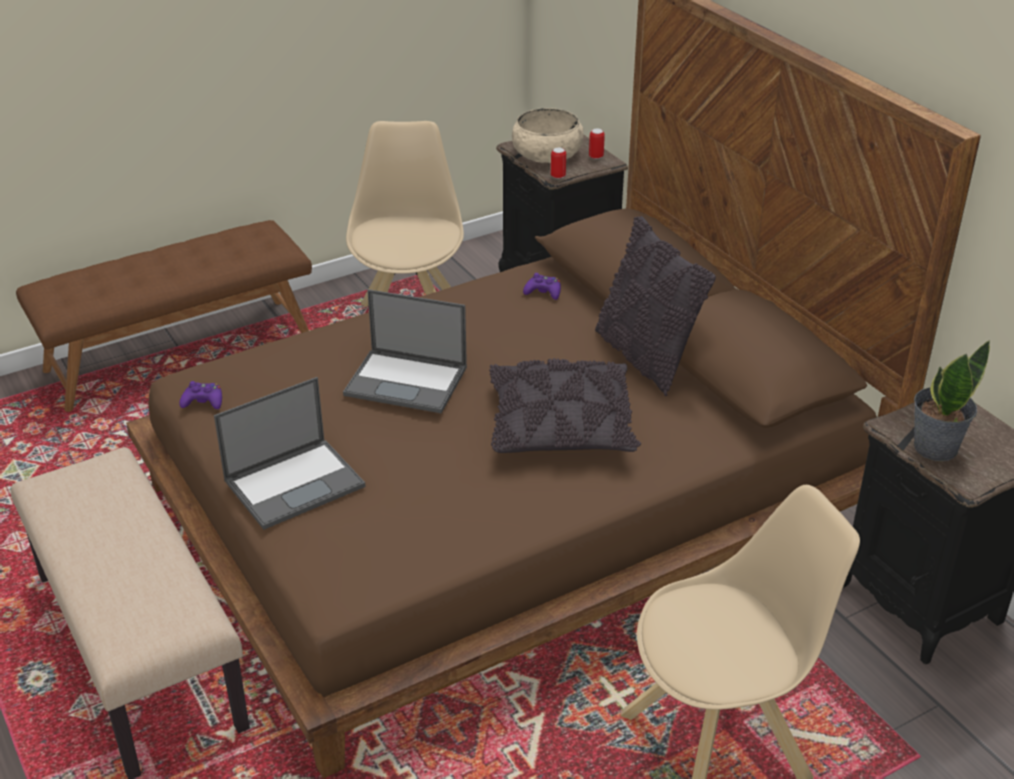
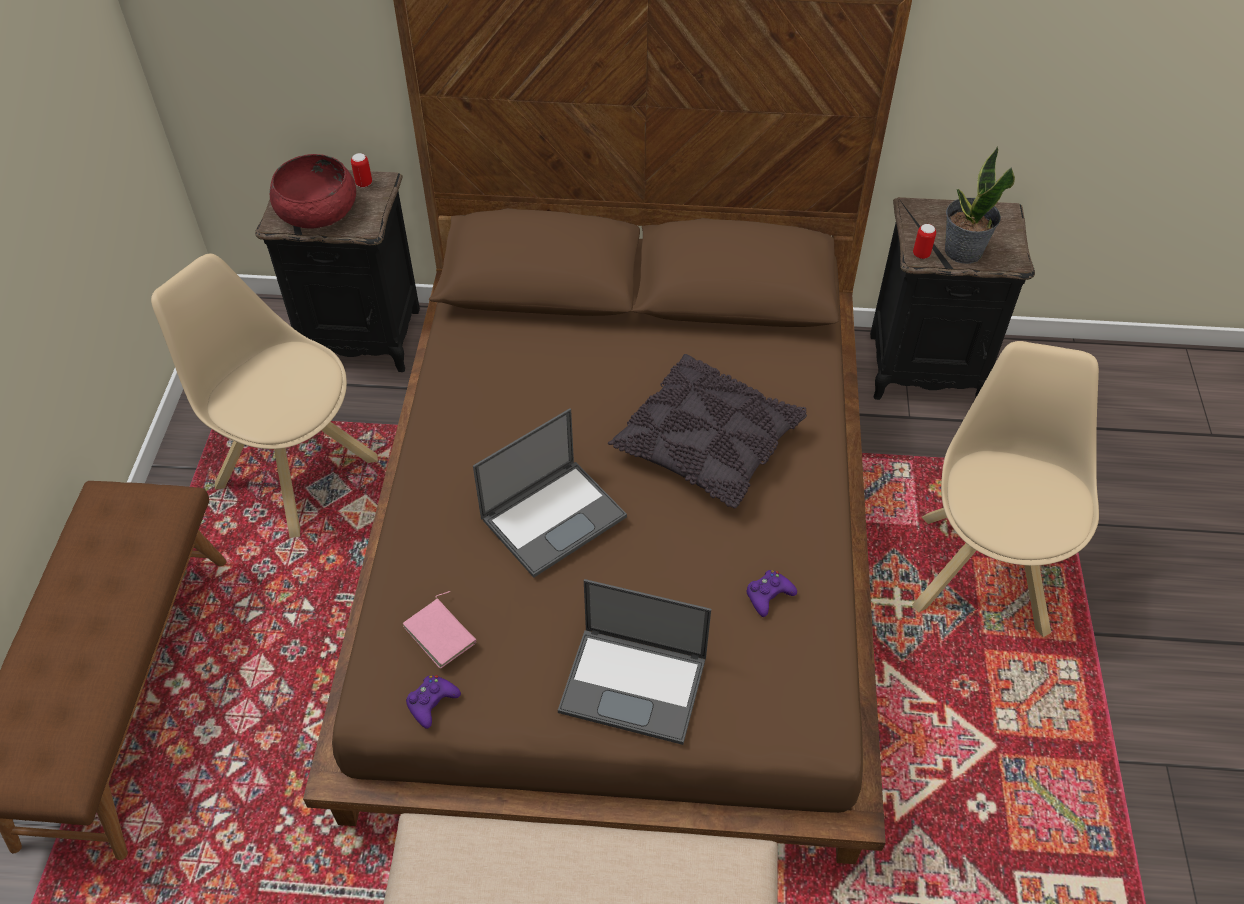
camera: 55 degrees left, 15 degrees up
(259, 378) = (442, 634): none -> pink book
(295, 483) = (635, 684): laptop -> laptop turned 105 degrees clockwise
(543, 292) = (497, 344): purple game controller -> purple game controller (768, 595)
(547, 153) = (317, 209): beige bowl -> red bowl
(558, 176) = (369, 226): can -> can (921, 254)
(646, 358) = (659, 336): black pillow -> none

